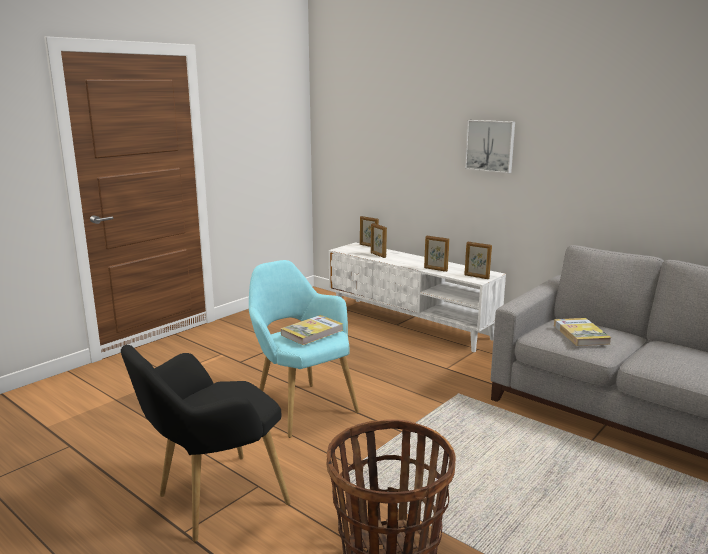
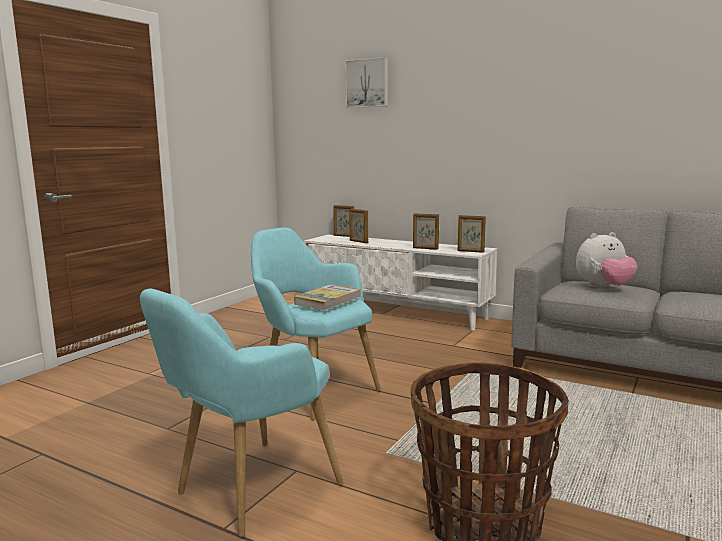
camera: 10 degrees left, 5 degrees down
(213, 501) = (248, 492): black armchair -> turquoise armchair
(490, 145) = (474, 118): picture -> picture (367, 83)
(581, 334) = (603, 287): book -> plush toy

